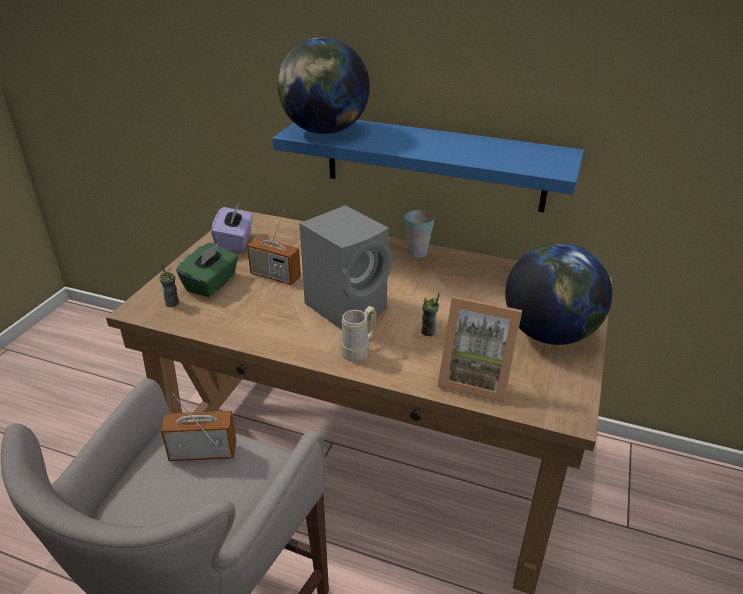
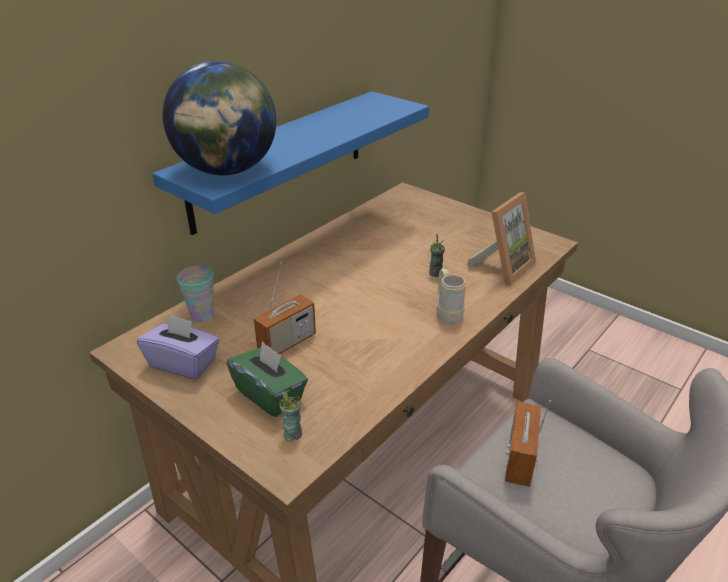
camera: 70 degrees left, 0 degrees up
(348, 306) = (374, 306): grey speaker -> none
(417, 253) = (306, 249): cup -> cup (202, 315)
(549, 333) = (460, 224): globe -> none

